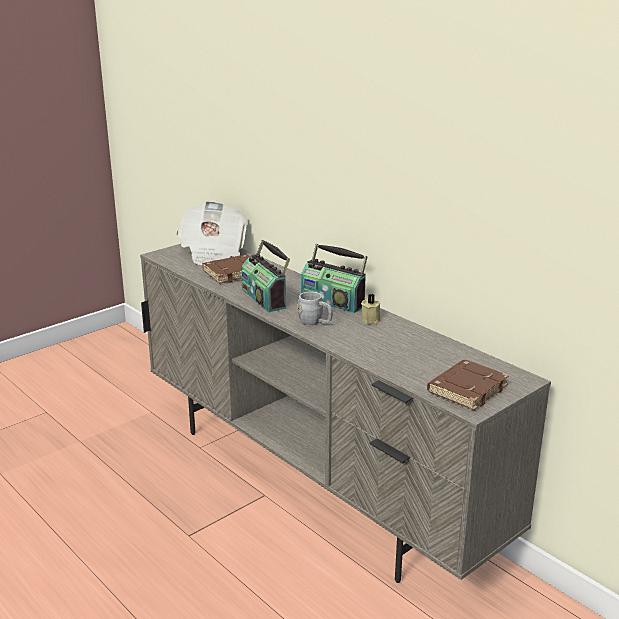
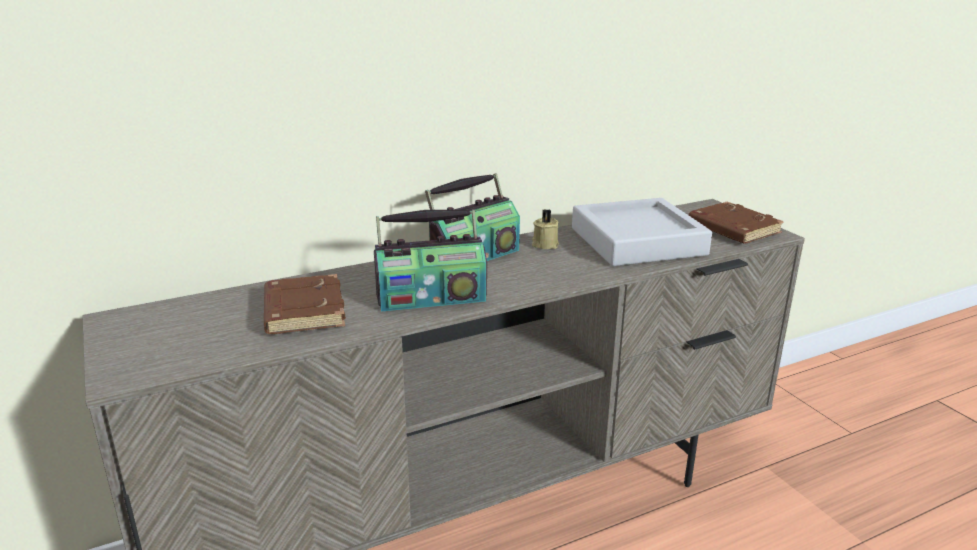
camera: 75 degrees left, 0 degrees up
(212, 252) = (178, 320): newspaper -> none
(315, 322) = (538, 275): grey mug -> none
(403, 350) = (637, 241): none -> grey tray

